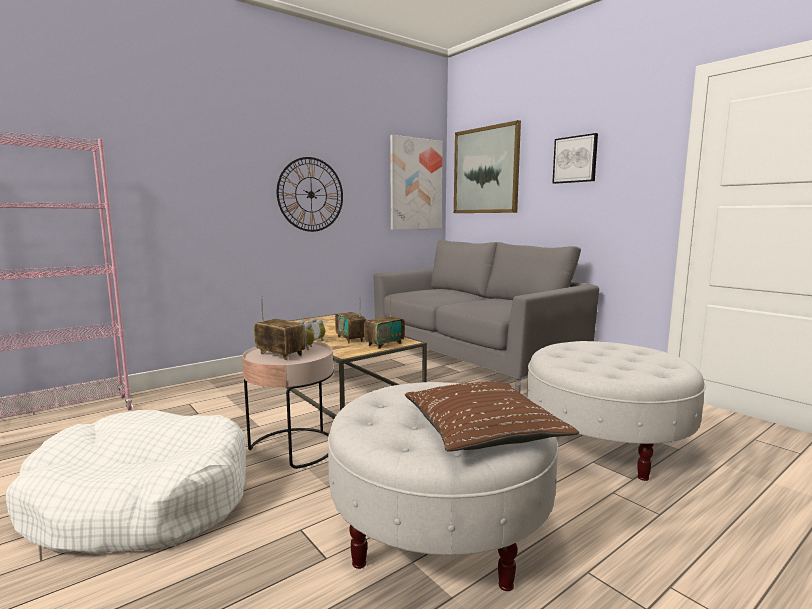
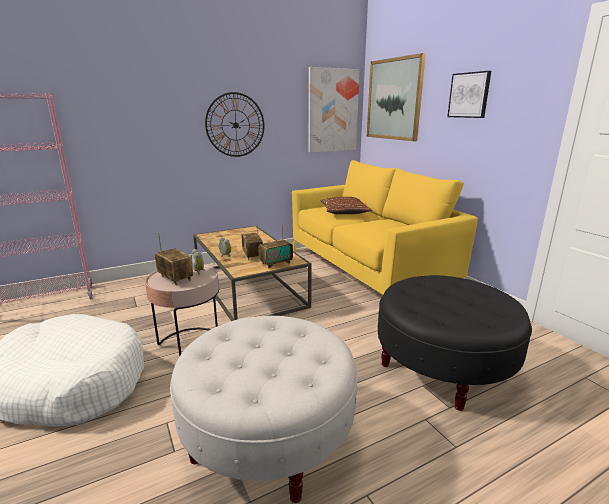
camera: 10 degrees right, 10 degrees up
(473, 359) = (368, 268): grey sofa -> yellow sofa
(482, 430) = (287, 378): brown pillow -> brown pillow (344, 211)
(605, 443) = (443, 367): white ottoman -> black ottoman

